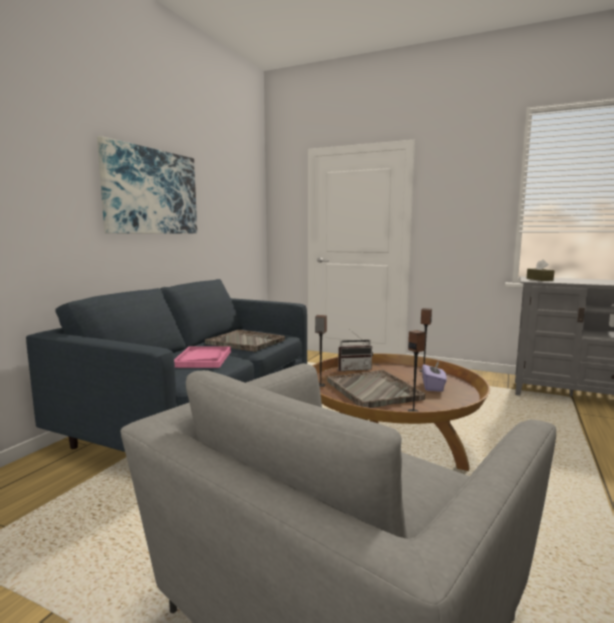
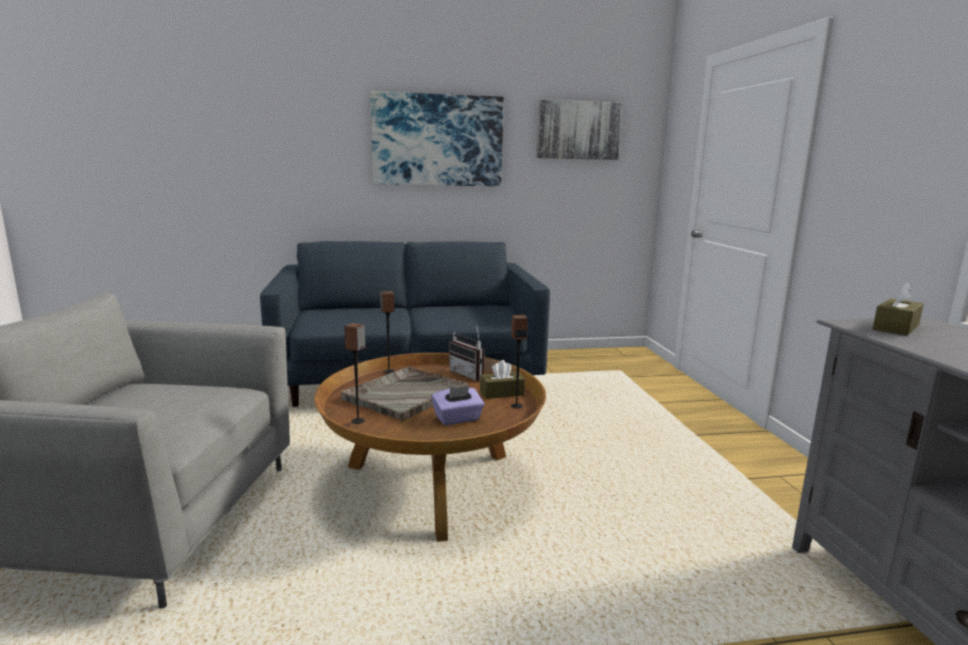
camera: 55 degrees right, 5 degrees up
(203, 359) = (377, 318): pink tray -> none
(230, 190) = (578, 130): none -> picture
(246, 342) = (455, 316): grey tray -> none
(398, 369) = (501, 393): none -> brown tissue box

